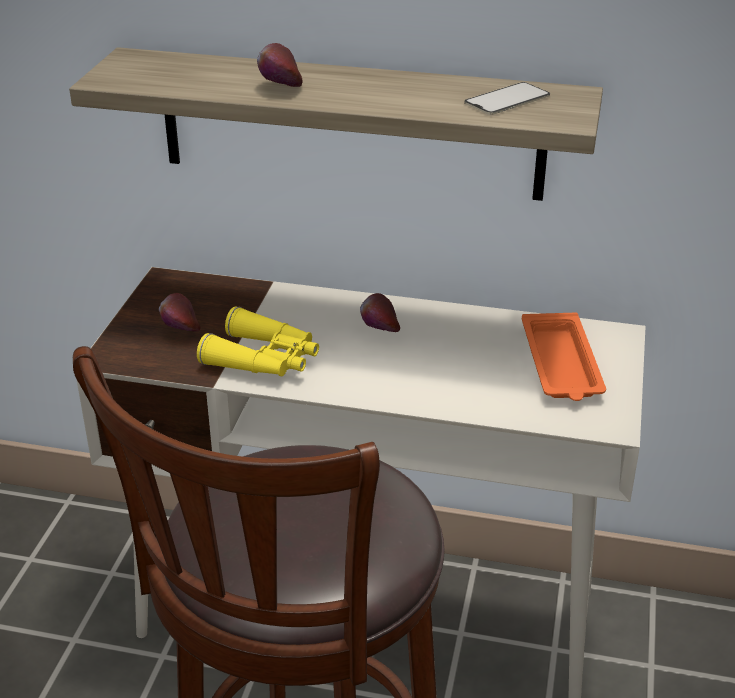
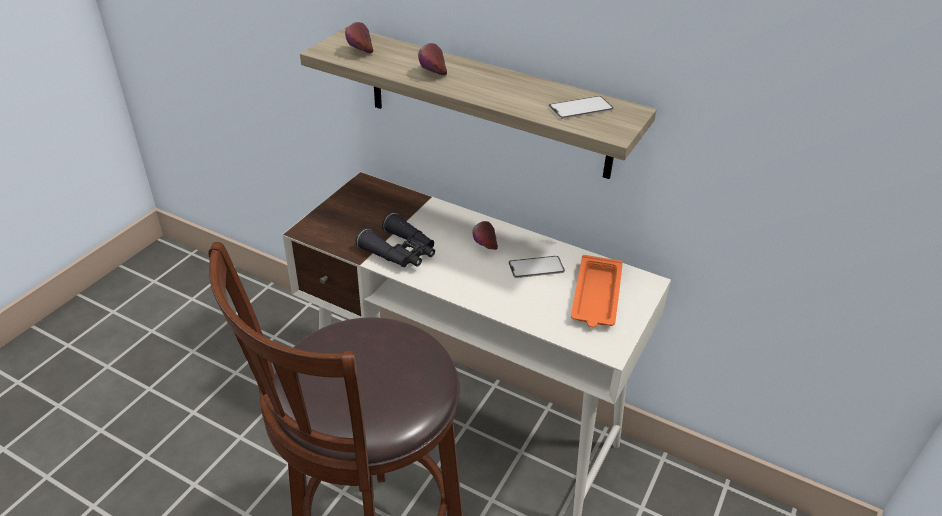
camera: 15 degrees right, 5 degrees up
(181, 331) = (357, 221): apple -> apple (359, 52)
(264, 359) = (400, 252): yellow binoculars -> black binoculars
(463, 343) = (536, 267): none -> phone

